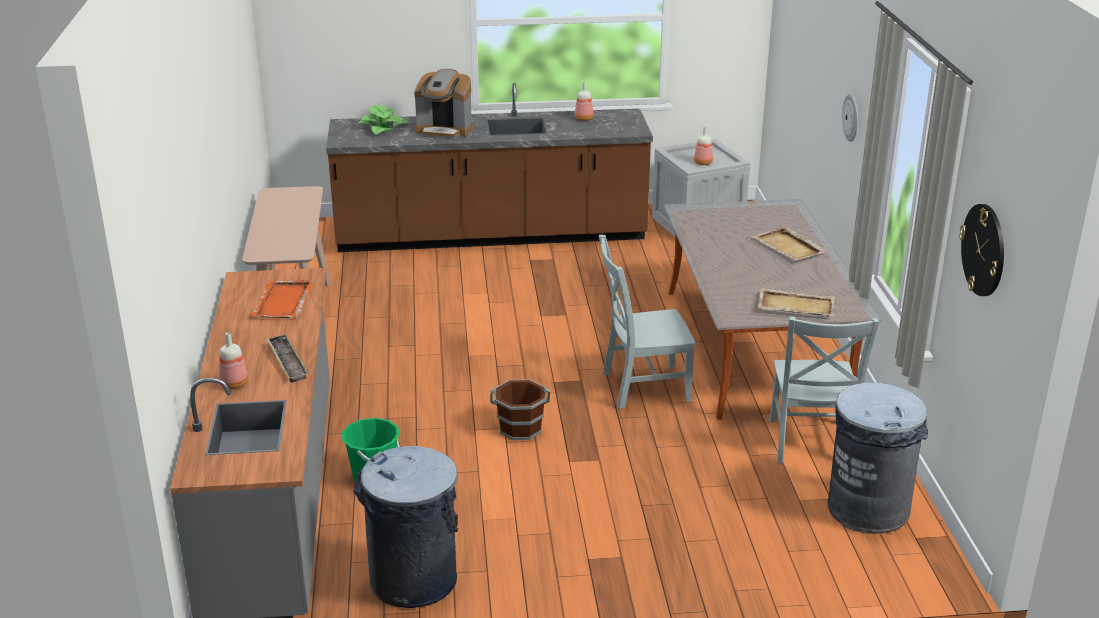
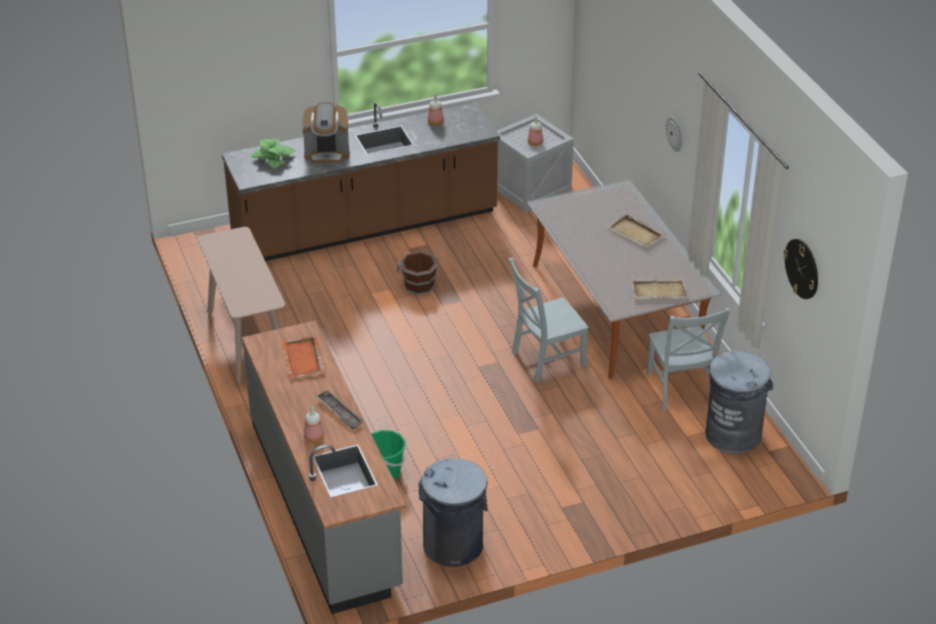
camera: 15 degrees left, 10 degrees up
(520, 427) = (471, 411): brown bucket -> brown bucket (419, 285)

